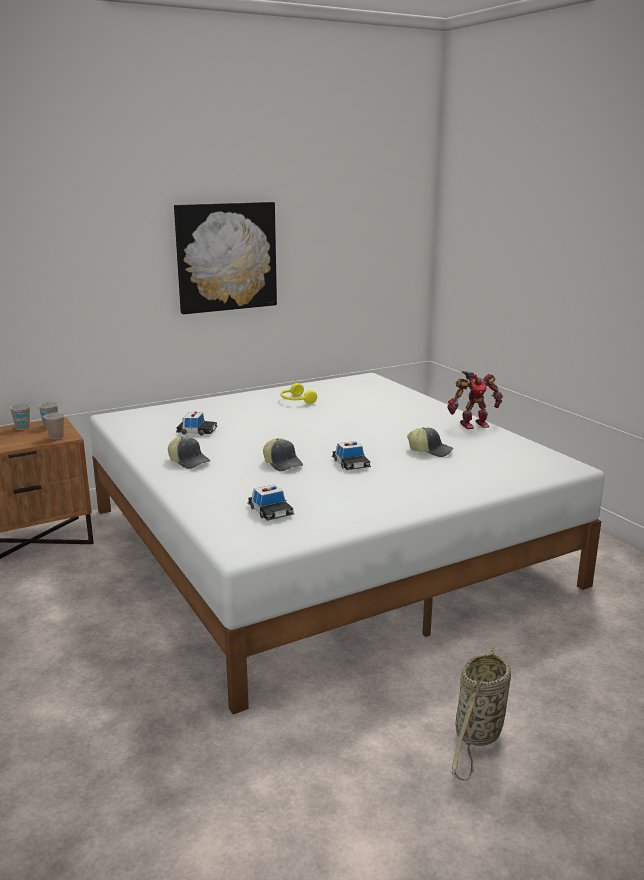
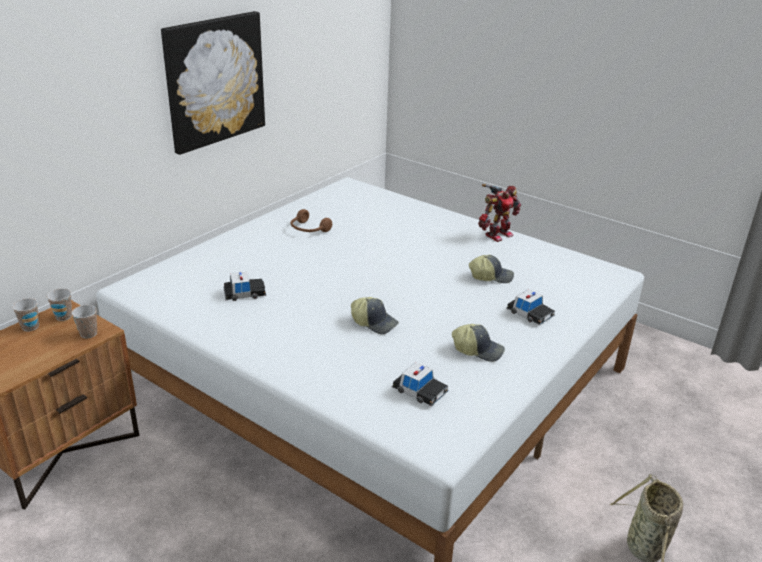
camera: 25 degrees left, 10 degrees up
(189, 461) = (277, 340): cap -> cap (478, 350)
(296, 401) = (308, 229): yellow headphones -> brown headphones
(351, 463) = (436, 308): toy car -> toy car (530, 313)

